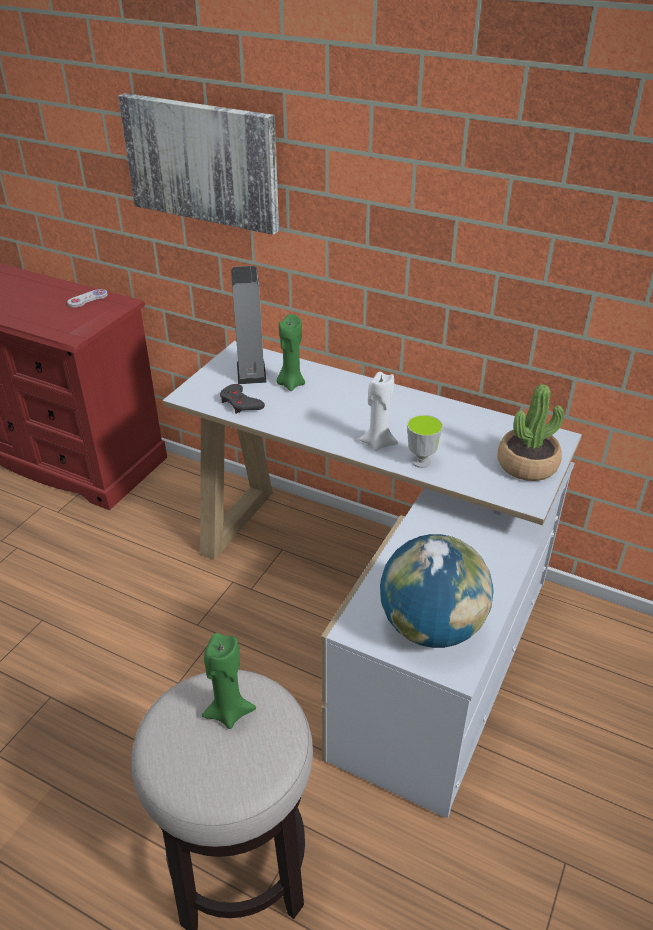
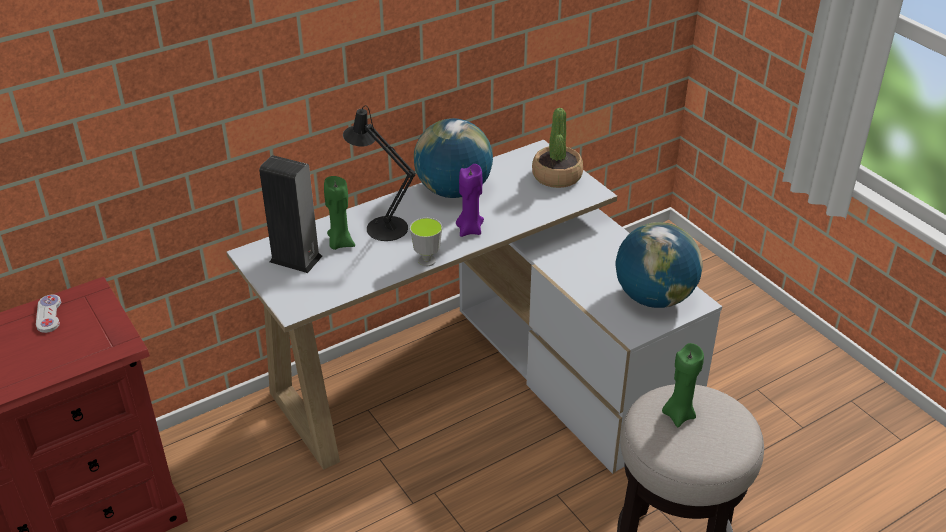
camera: 60 degrees left, 0 degrees up
(202, 162) = (163, 86): picture -> none
(240, 403) = (341, 281): grey game controller -> none
(334, 395) = (382, 226): none -> black table lamp
(378, 443) = (469, 230): white candle -> purple candle
(421, 462) = (512, 219): cup -> cup (427, 261)
(428, 412) = (453, 191): none -> globe

